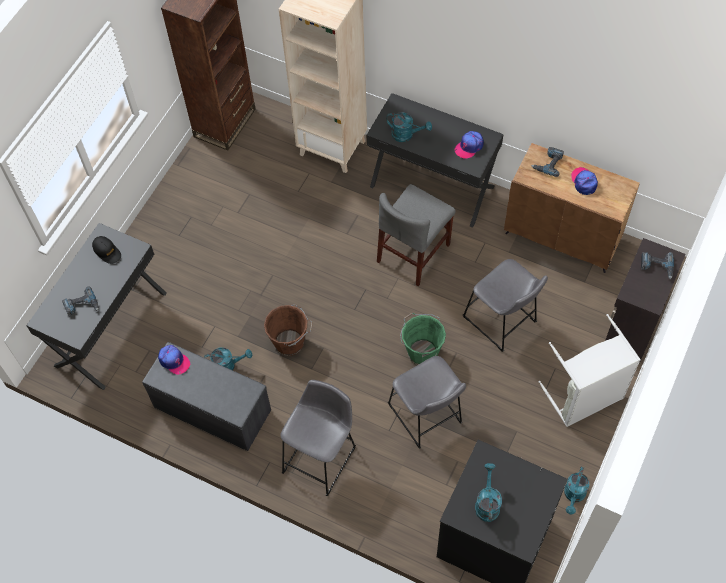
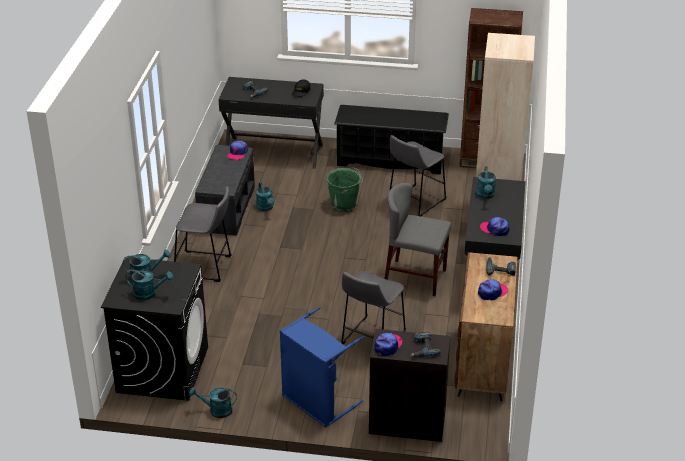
camera: 70 degrees right, 25 degrees down
(185, 211) = (391, 160): none -> black shoe rack
(290, 343) = (298, 232): brown bucket -> none
(421, 351) = (321, 300): green bucket -> green bucket (344, 204)
(426, 417) = (260, 313): grey stool -> grey stool (414, 202)
(521, 505) = (149, 294): none -> turquoise watering can
(585, 398) = (316, 403): grey laundry basket -> blue laundry basket
(647, 295) = (388, 346): none -> cap

